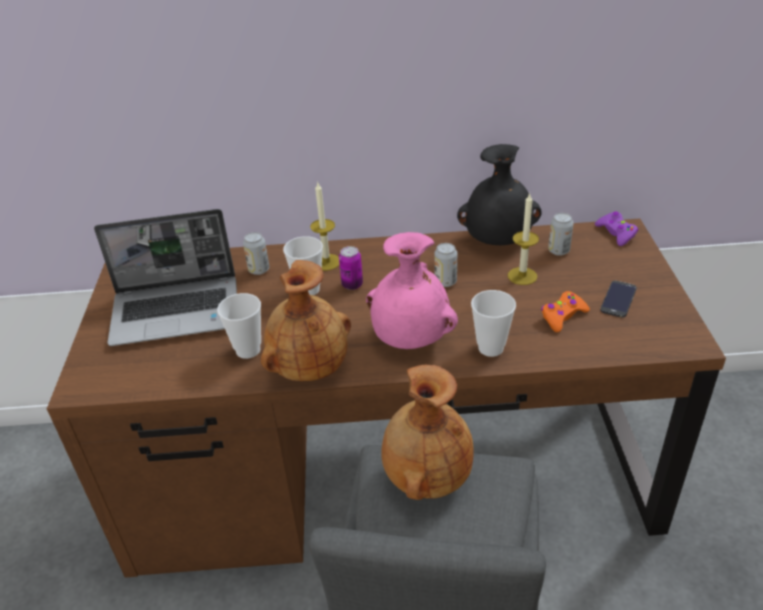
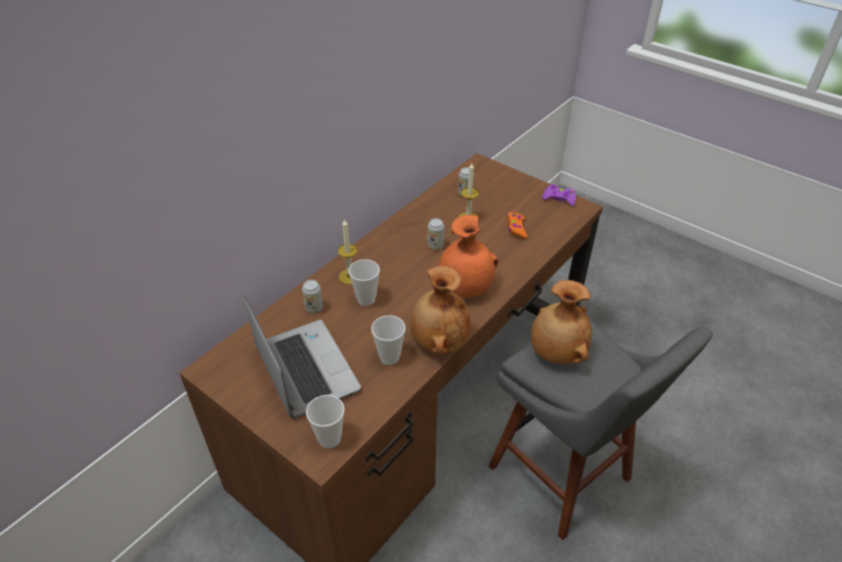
camera: 50 degrees left, 5 degrees up
(178, 311) = (304, 368): laptop -> laptop turned 60 degrees counterclockwise
(352, 285) = (387, 280): can -> none
(410, 339) = (465, 288): pink vase -> orange vase
(490, 348) = (509, 266): cup -> cup (329, 439)
(498, 241) = (427, 205): black vase -> none
(616, 233) = (478, 167): purple game controller -> purple game controller (559, 198)
(618, 299) = (527, 204): phone -> none

